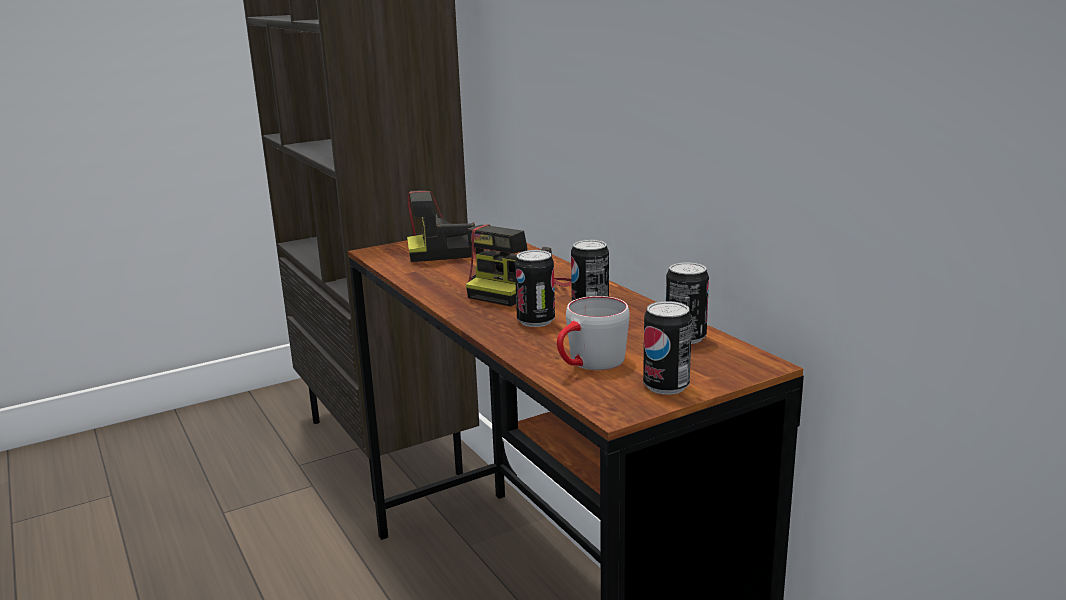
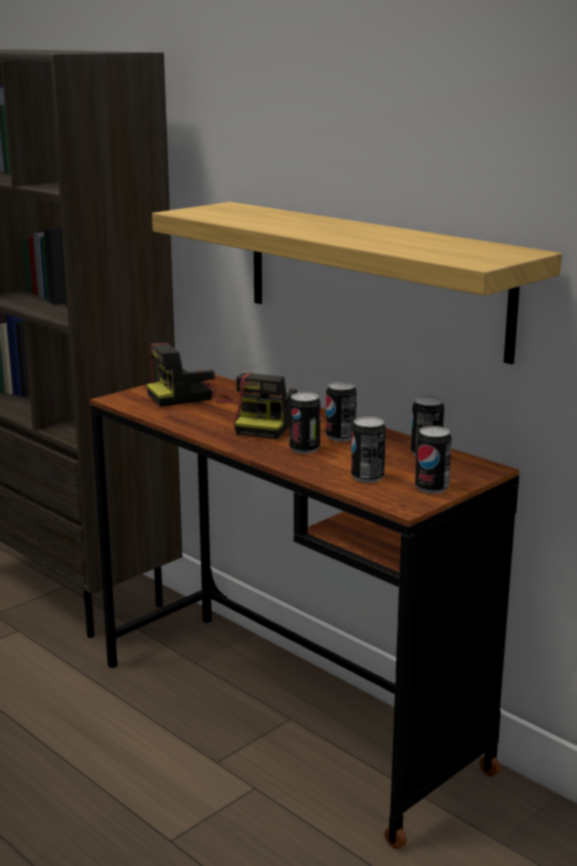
camera: 15 degrees left, 0 degrees up
(589, 364) = (367, 477): grey mug -> can
(646, 112) = (373, 277): none -> shelf

